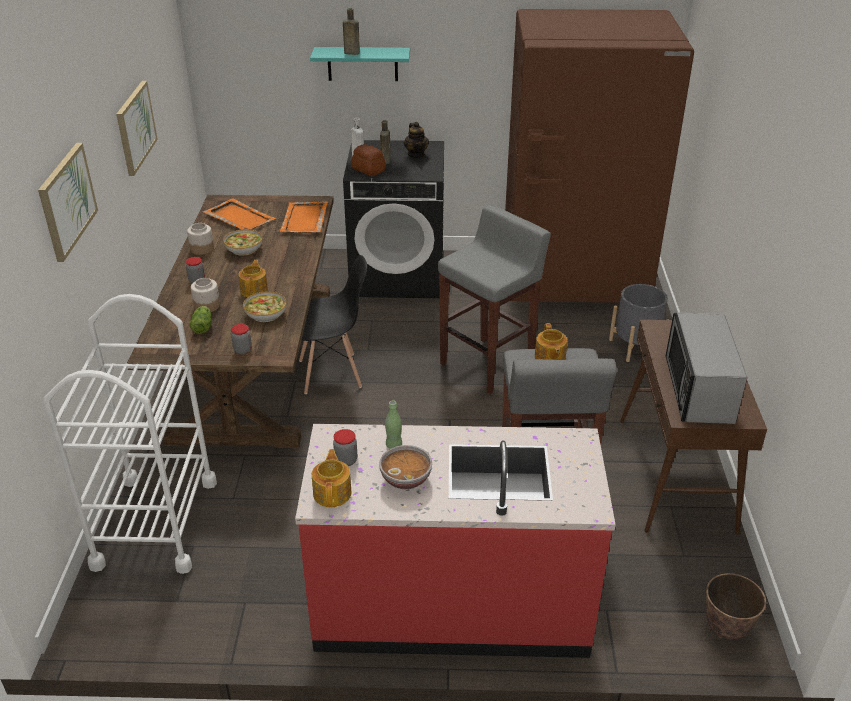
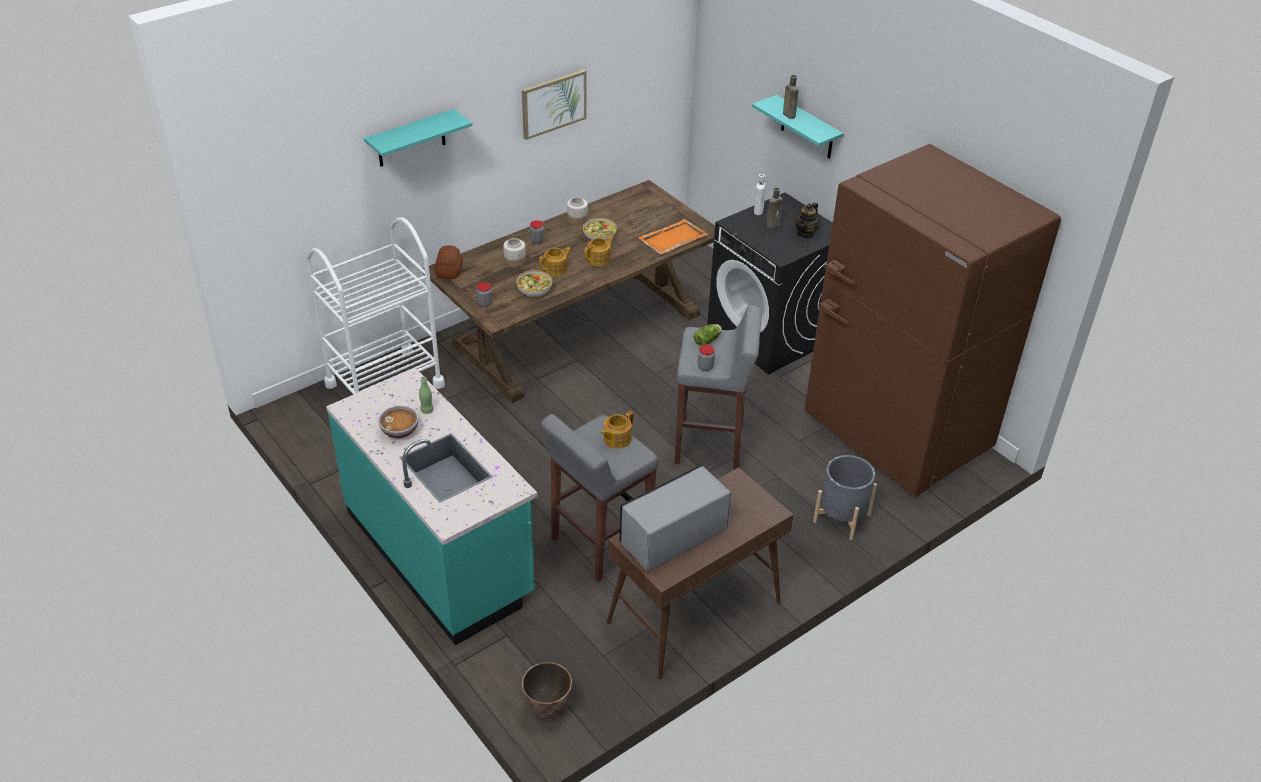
camera: 50 degrees right, 5 degrees up
(67, 200) = (411, 139): picture -> turquoise shelf
(203, 326) = (491, 273): lettuce -> lettuce (708, 340)
(239, 217) = (636, 210): orange tray -> none
(331, 373) = (605, 371): black chair -> none
(333, 493) = (360, 409): teapot -> teapot (599, 259)
(346, 460) = (393, 399): jar -> jar (705, 367)
(368, 170) = (746, 225): bread -> bread (448, 271)
(451, 604) = (440, 554): red counter -> turquoise counter

